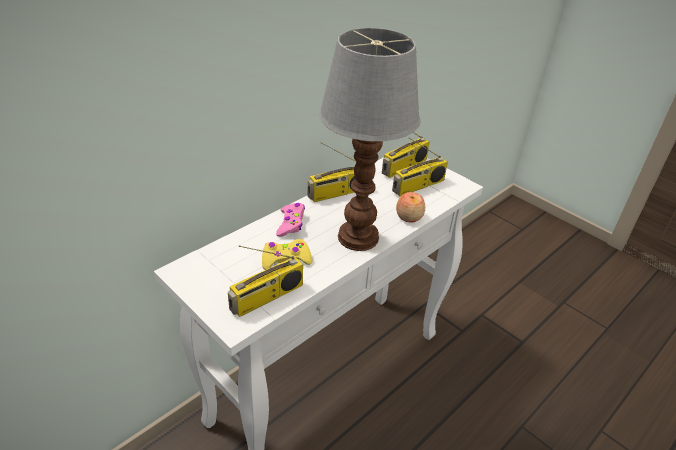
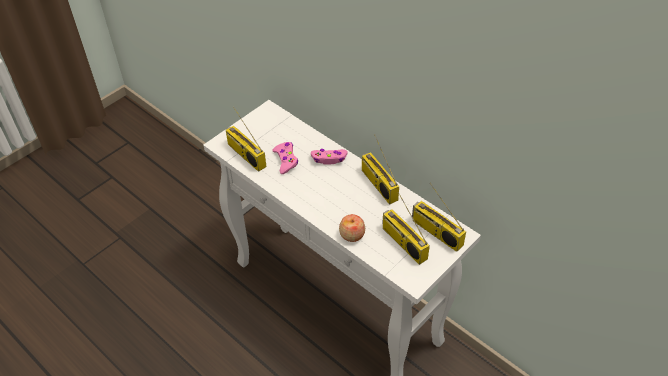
camera: 90 degrees right, 10 degrees up
(285, 259) = (286, 160): yellow game controller -> pink game controller
(356, 237) = (318, 199): table lamp -> none

